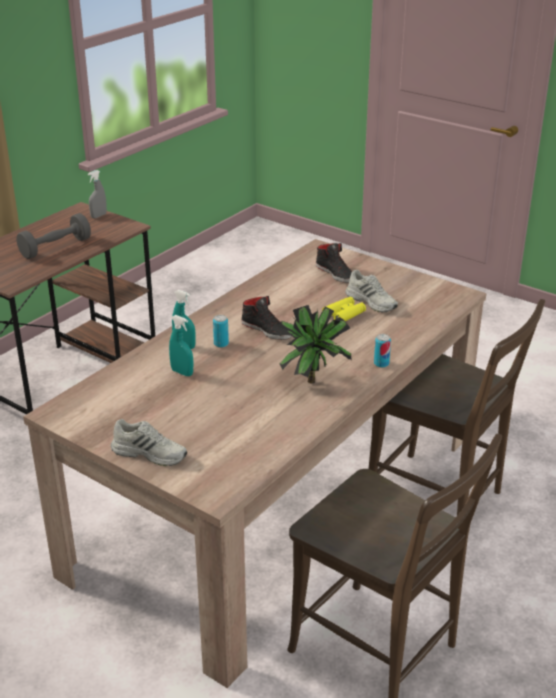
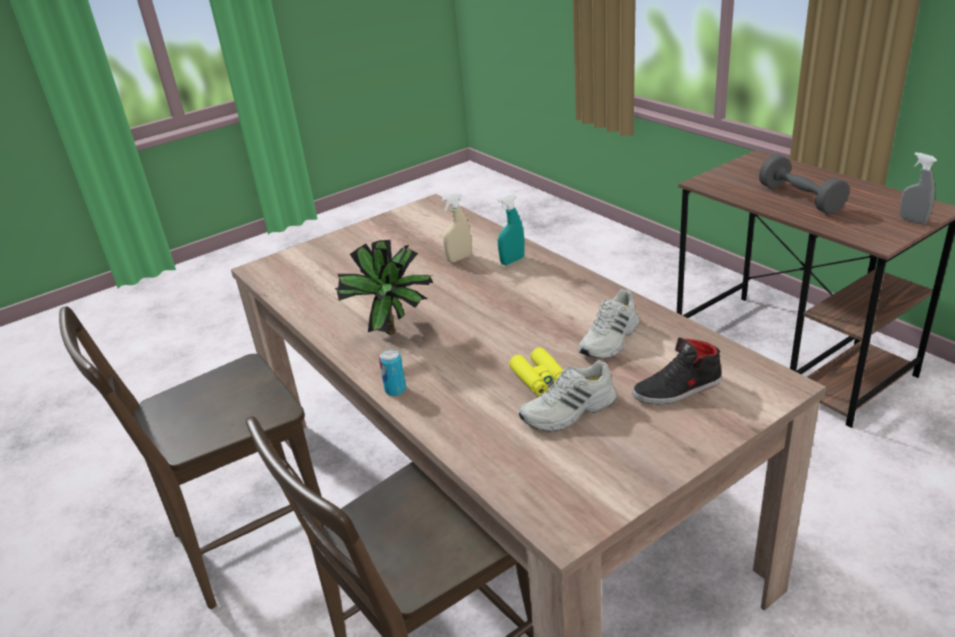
camera: 110 degrees right, 0 degrees up
(150, 453) = (341, 242): white shoe -> white shoe (610, 340)
(182, 372) = (459, 258): turquoise spray bottle -> beige spray bottle
(221, 344) = (505, 282): can -> none
(266, 330) = (524, 313): black shoe -> none

